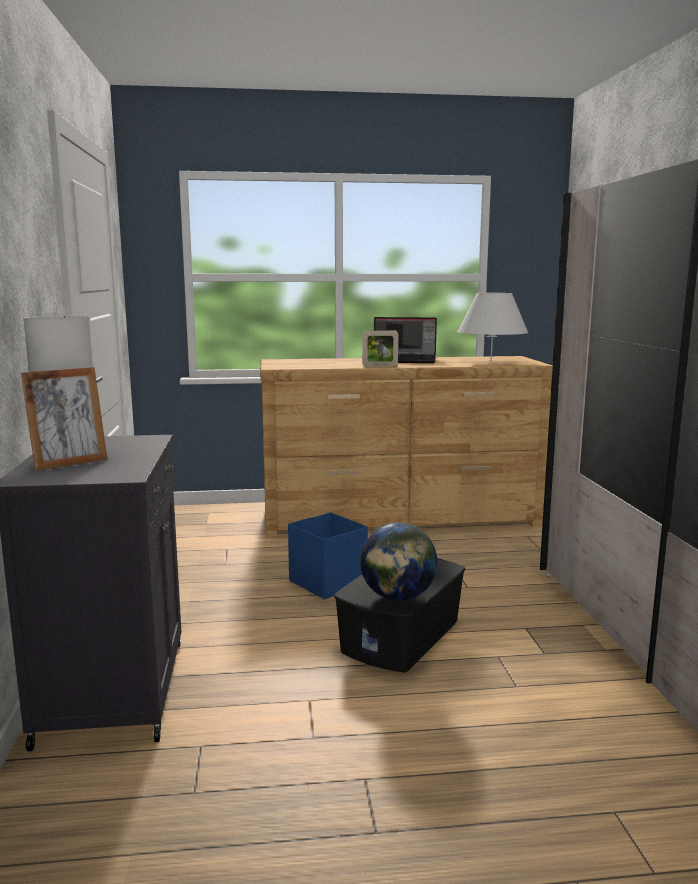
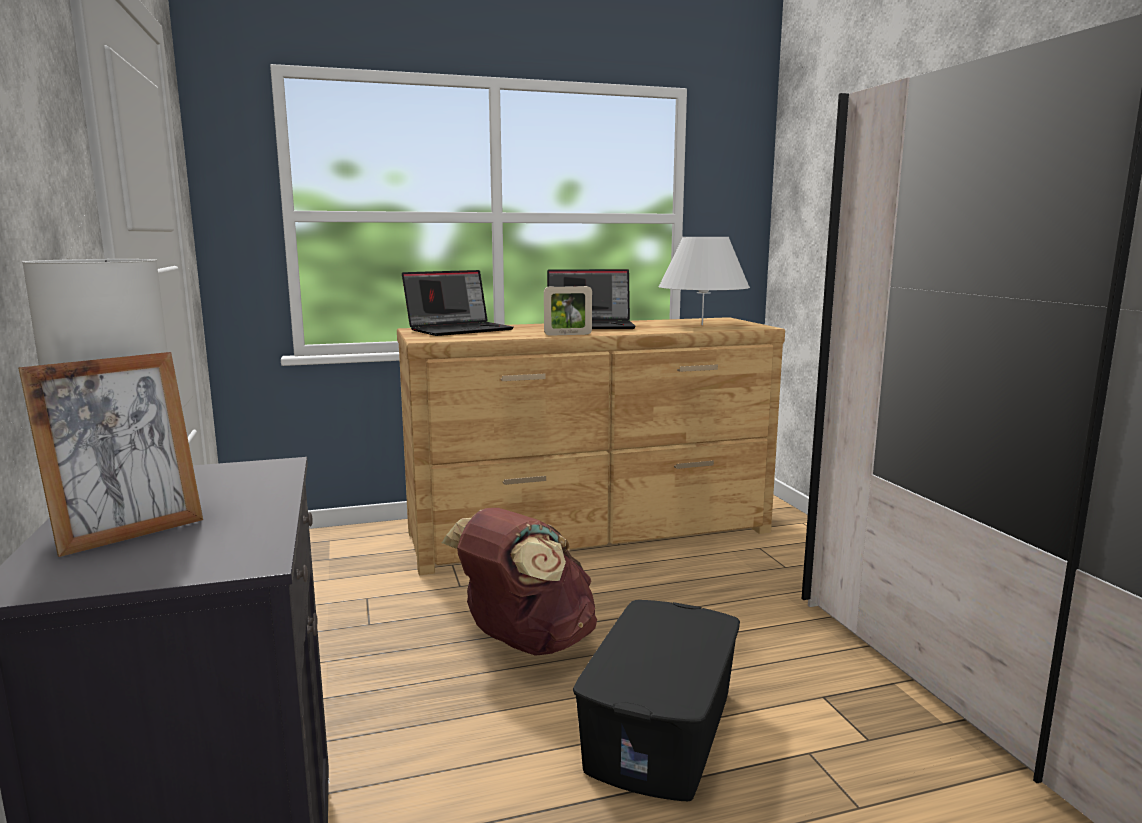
camera: 10 degrees left, 0 degrees up
(304, 361) = (460, 329): none -> laptop
(327, 582) = (525, 643): blue storage box -> brown backpack
(397, 597) = (671, 685): globe -> none

